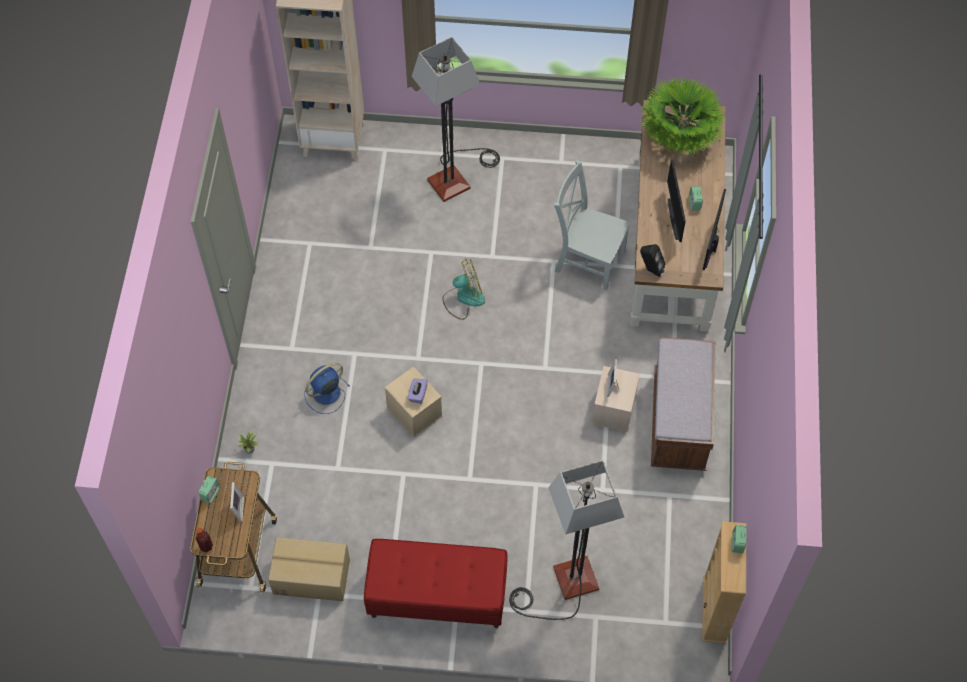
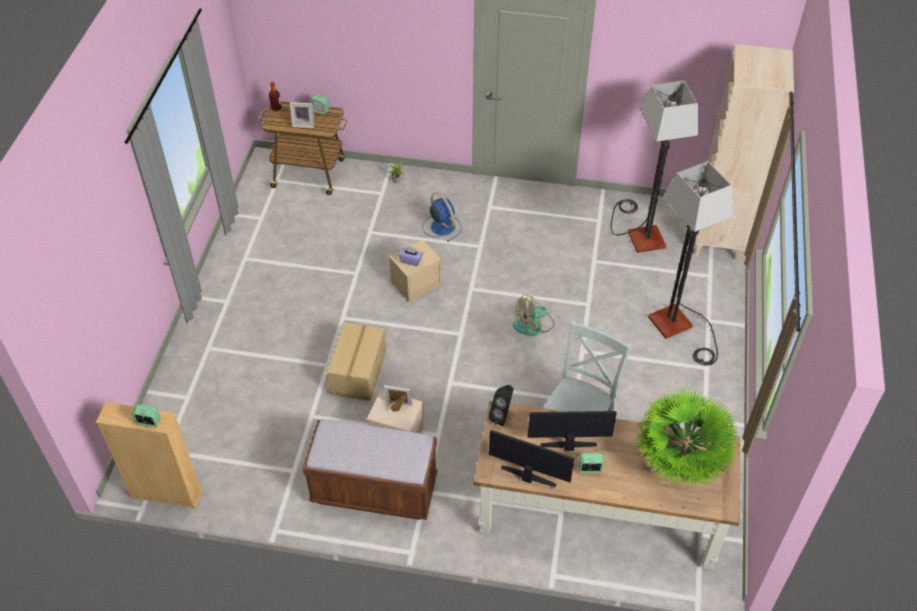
camera: 95 degrees right, 10 degrees down
(311, 575) = (277, 214): cardboard box -> cardboard box (359, 371)
(437, 597) = (238, 289): red bench -> none
(463, 298) = (534, 325): fan -> fan turned 75 degrees clockwise
(564, 586) = (223, 377): floor lamp -> floor lamp (639, 232)

